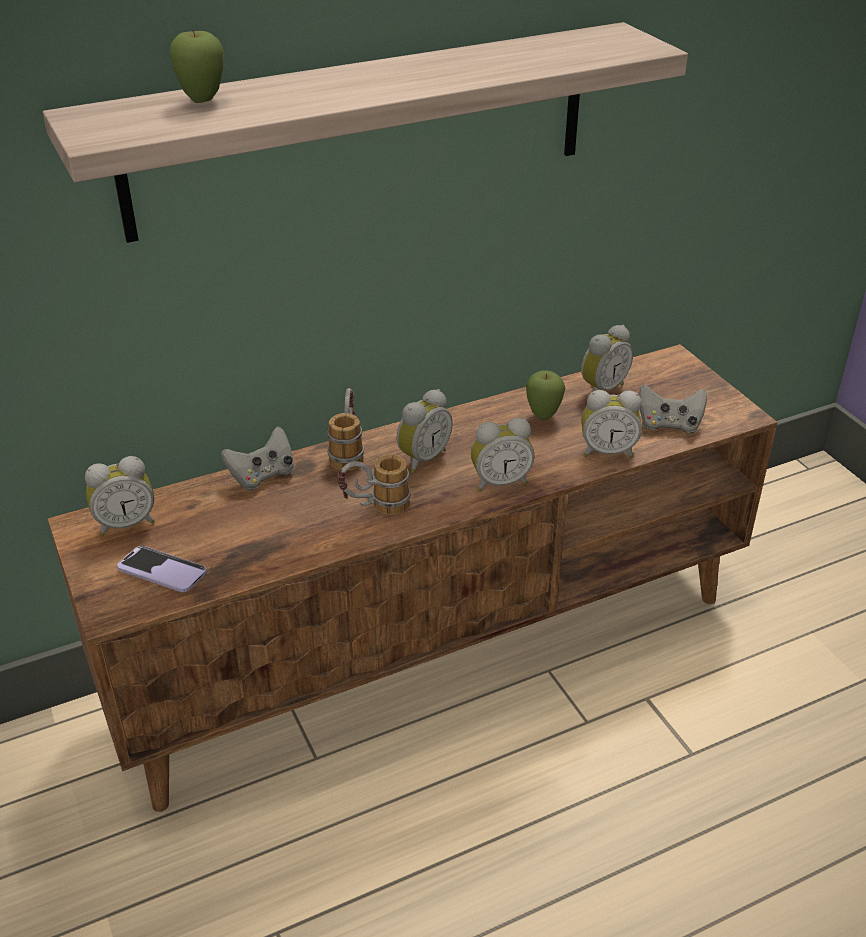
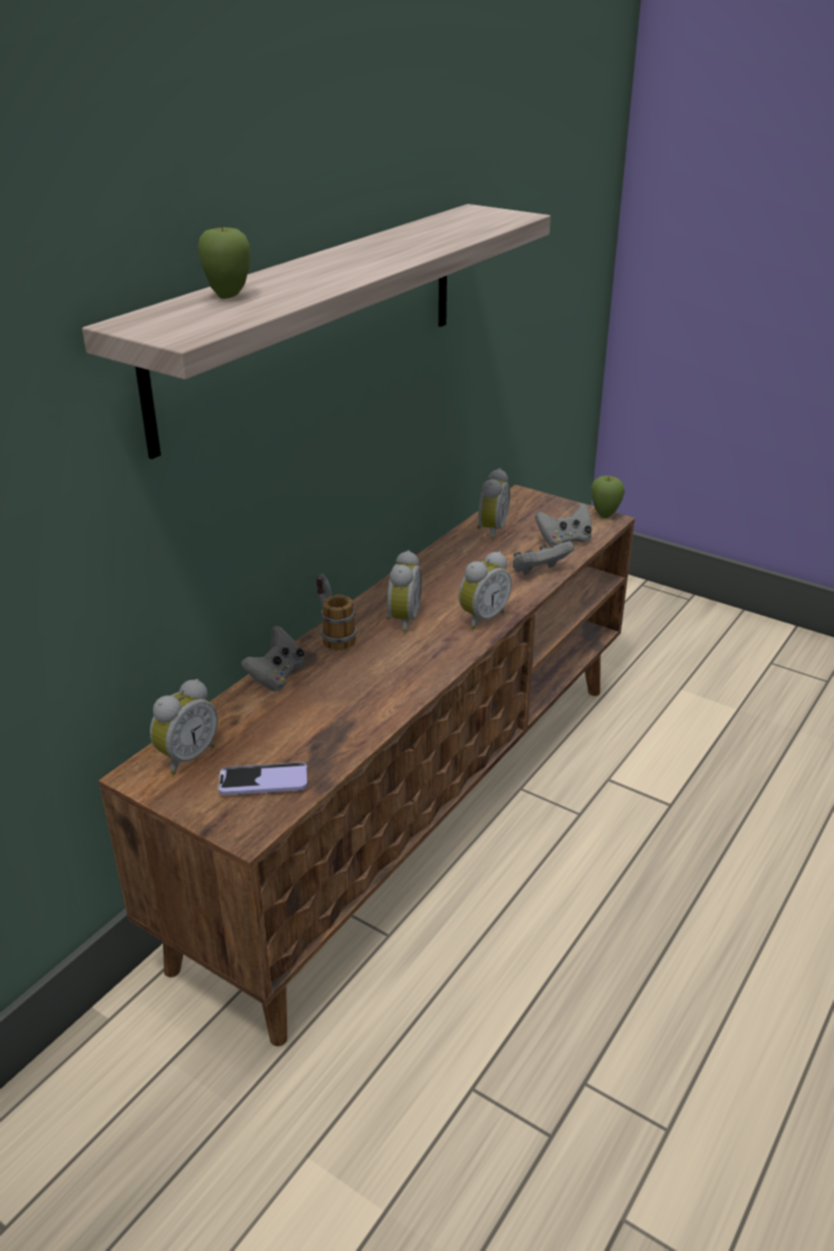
camera: 30 degrees left, 5 degrees down
(375, 508) = (401, 669): mug -> none
(543, 416) = (466, 562): apple -> apple (604, 515)
(607, 451) = (539, 572): alarm clock -> grey game controller

